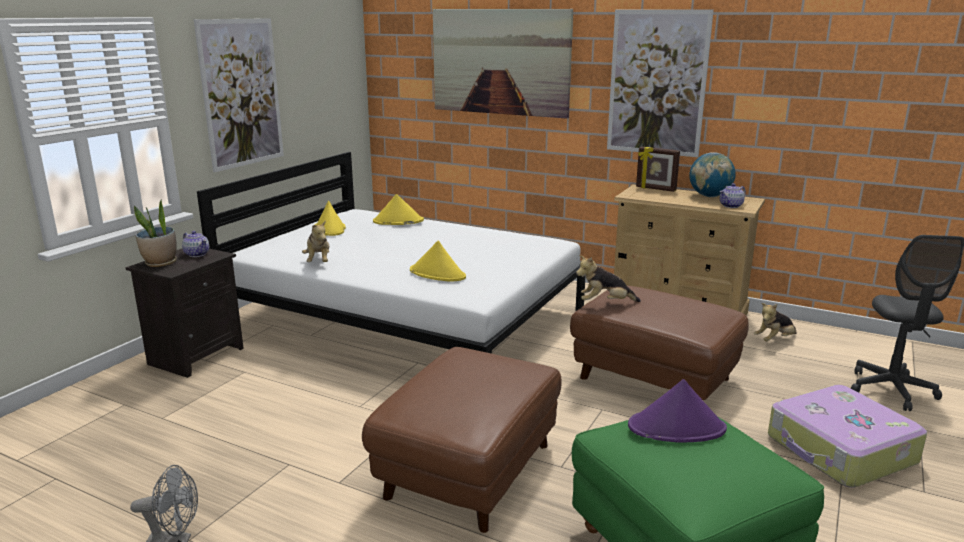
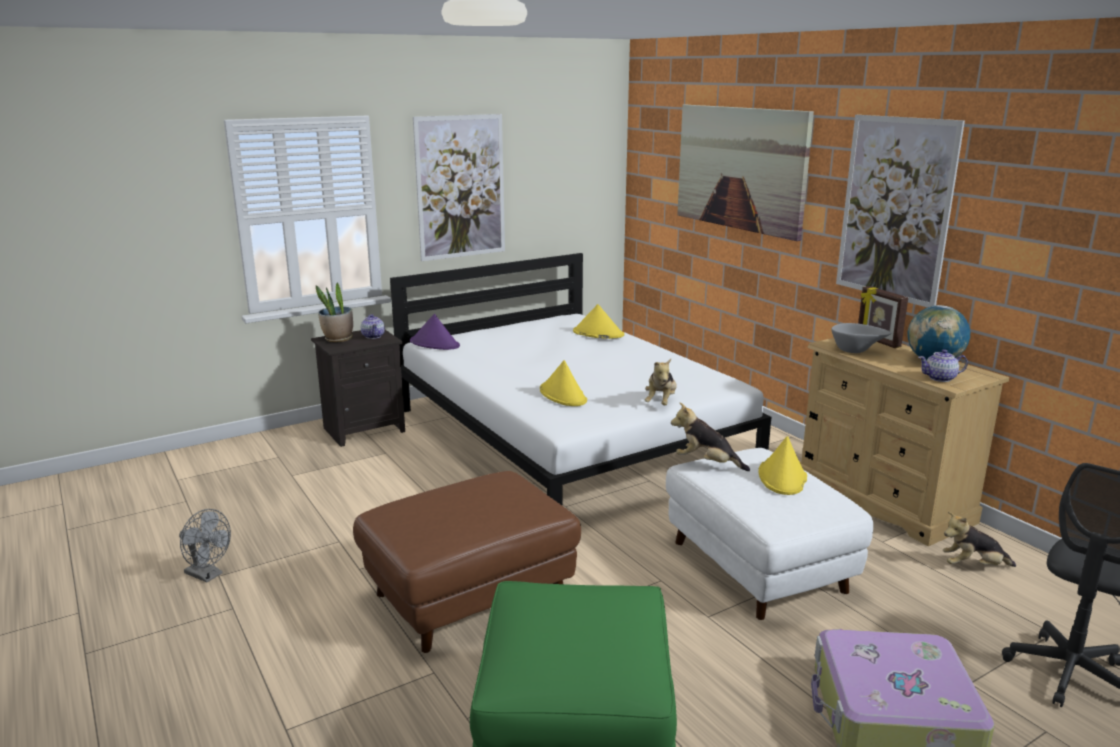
camera: 30 degrees right, 0 degrees up
(318, 261) = (476, 361): plush toy -> plush toy (661, 402)
(330, 228) = (527, 330): yellow hat -> yellow hat (782, 476)
(653, 197) = (856, 351): none -> grey bowl
(655, 378) = (759, 566): brown ottoman -> white ottoman
(677, 428) = (581, 604): purple hat -> purple hat (435, 344)

